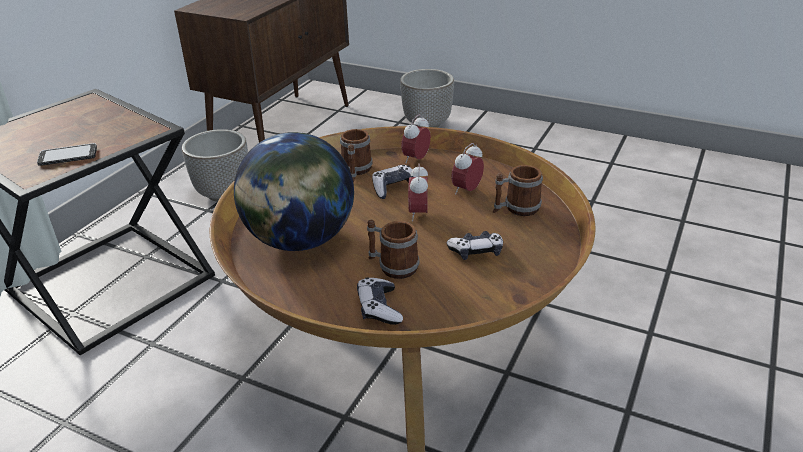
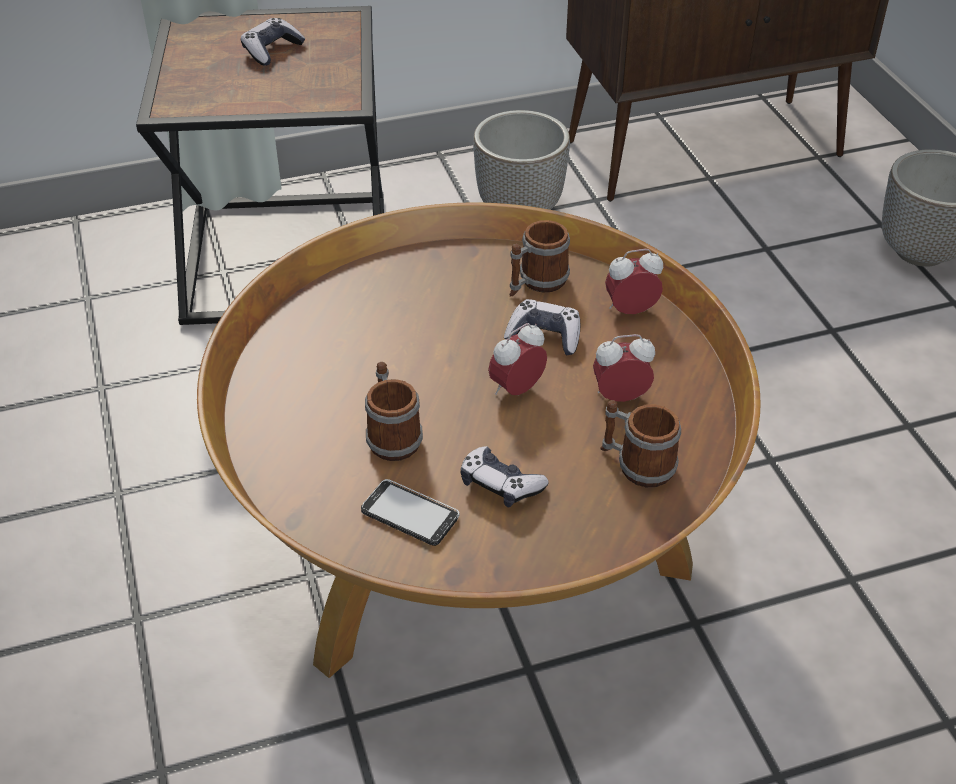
camera: 45 degrees right, 10 degrees up
(68, 156) = (228, 95): phone -> phone (410, 514)
(300, 240) = (354, 337): globe -> none
(379, 308) = (309, 474): game controller -> game controller (272, 50)

